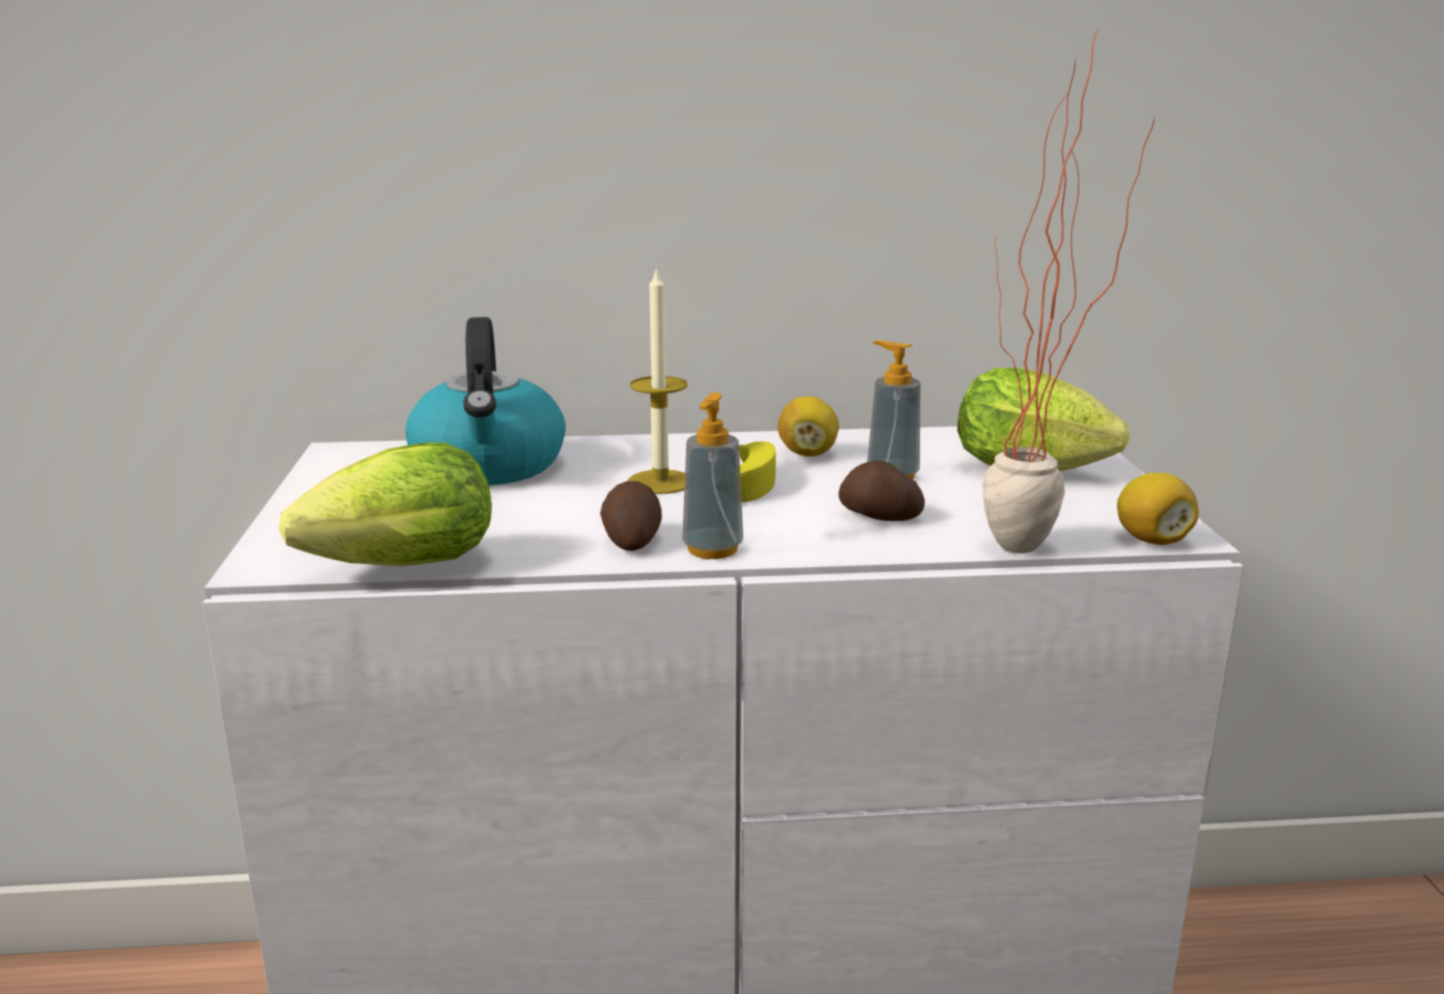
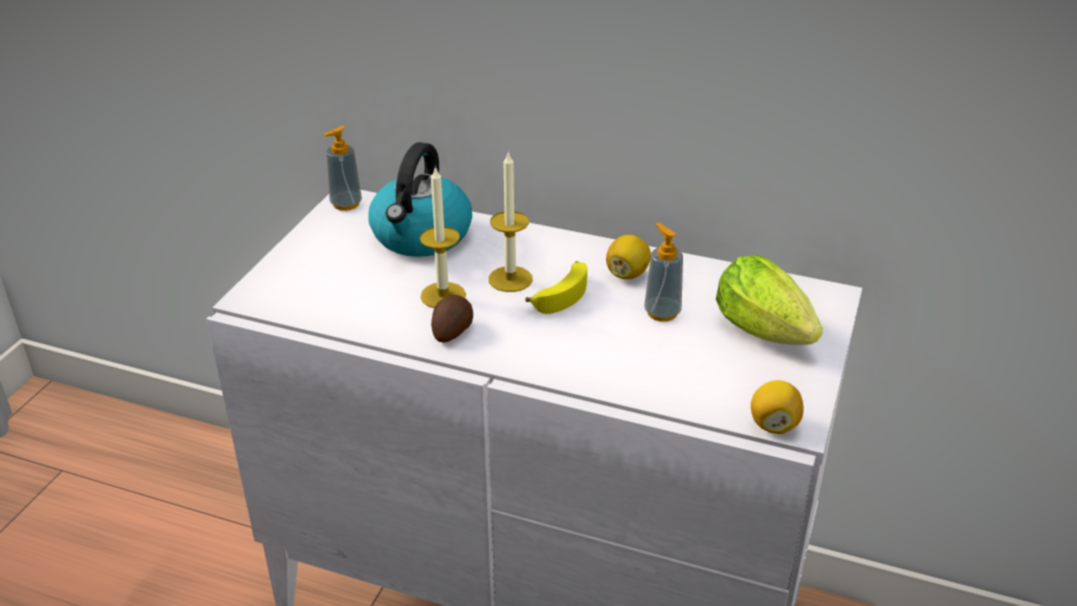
camera: 25 degrees right, 15 degrees up
(393, 569) = (309, 319): lettuce -> none
(581, 511) = (443, 295): none -> candle
(712, 549) = (490, 352): soap dispenser -> soap dispenser (346, 204)
(879, 517) = (616, 351): potato -> none
(1033, 557) = (678, 416): potted plant -> none

